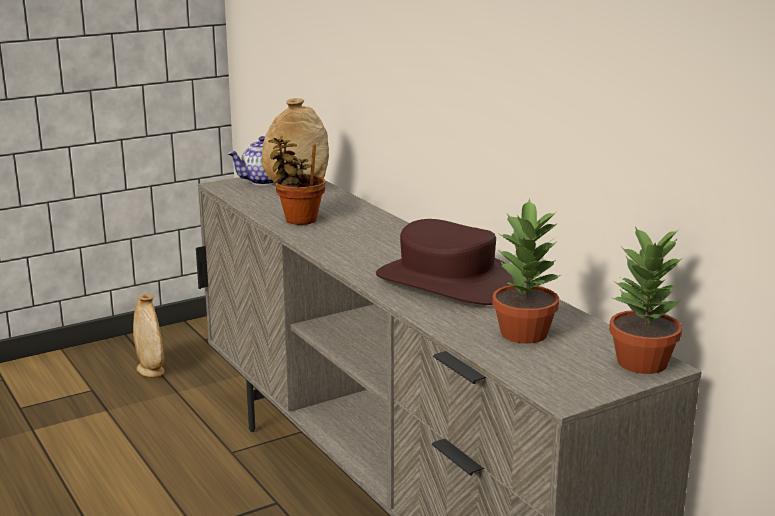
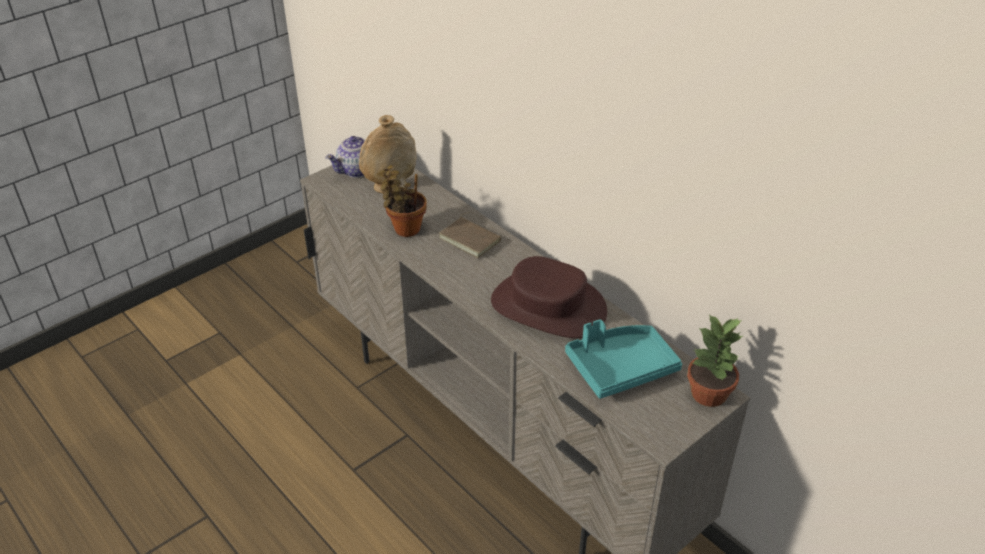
camera: 10 degrees left, 20 degrees up
(150, 371) = (262, 305): beige vase -> none
(374, 230) = (471, 239): none -> brown book
(525, 333) = (620, 368): potted plant -> turquoise tray

